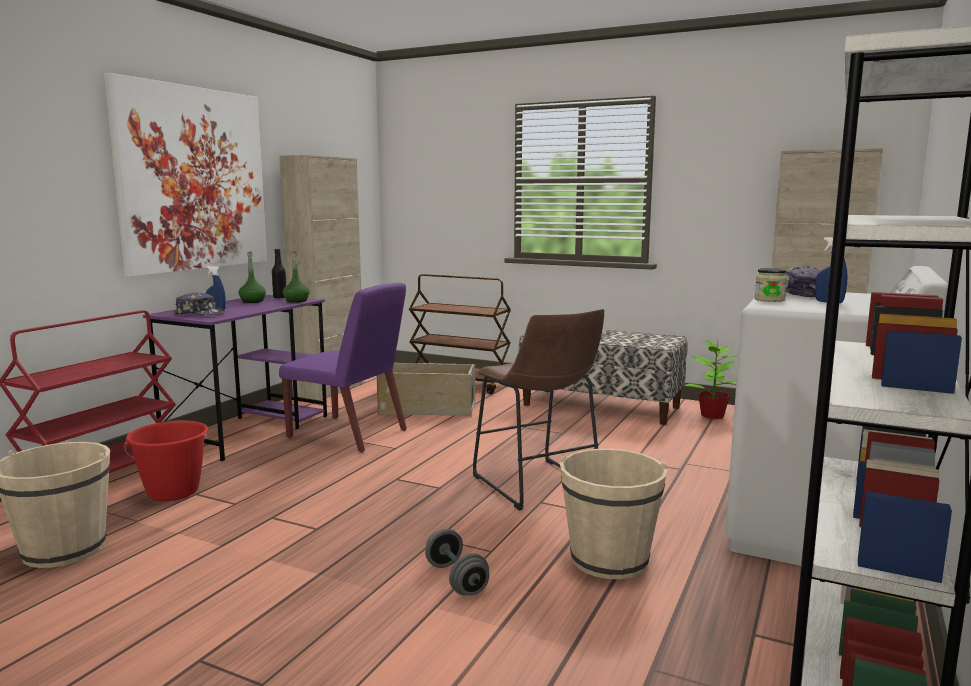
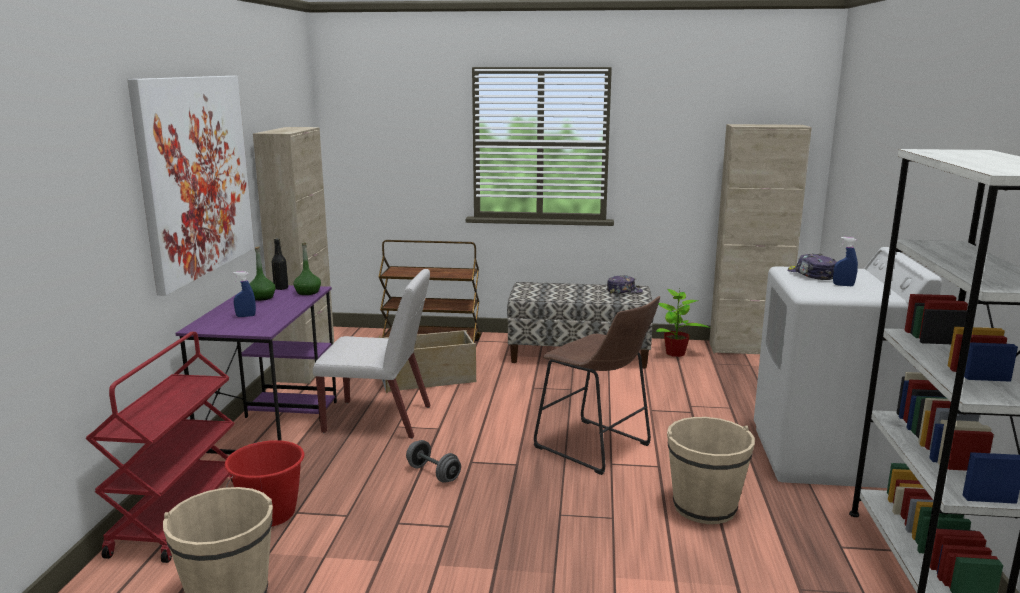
camera: 20 degrees left, 5 degrees up
(200, 314) = (239, 324): cap -> cap (624, 291)
(349, 434) = (379, 419): purple chair -> white chair
(456, 579) = (609, 549): grey dumbbell -> grey dumbbell (433, 473)
(769, 300) = (801, 286): jar -> none

